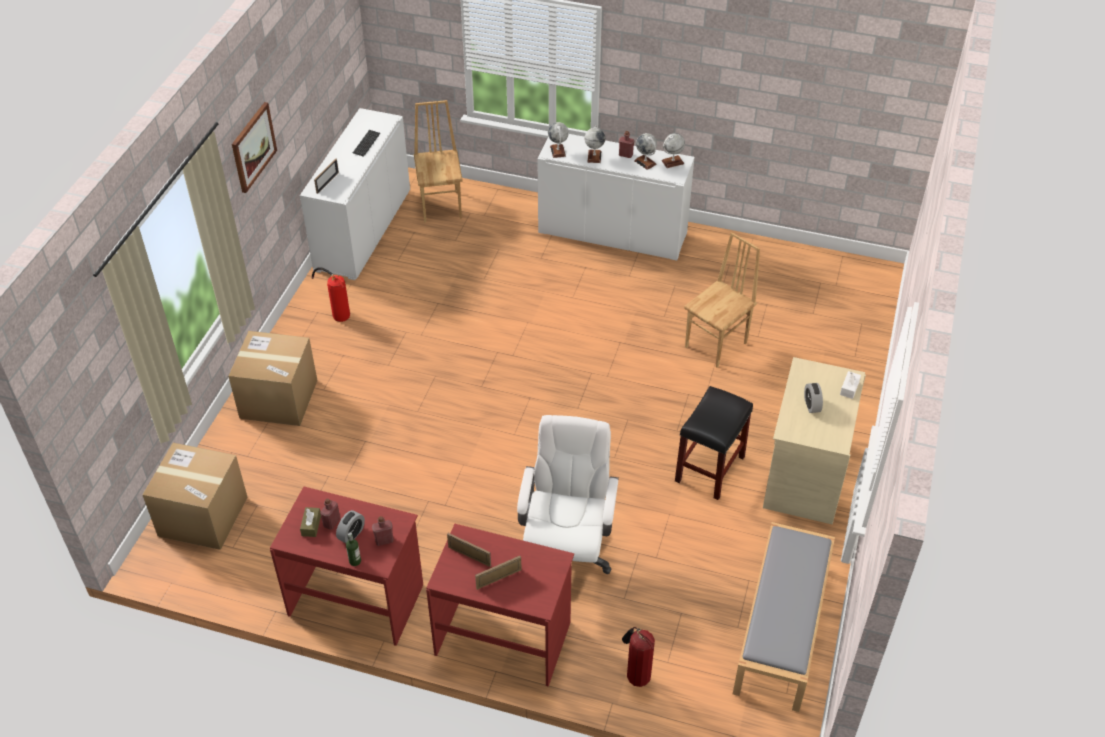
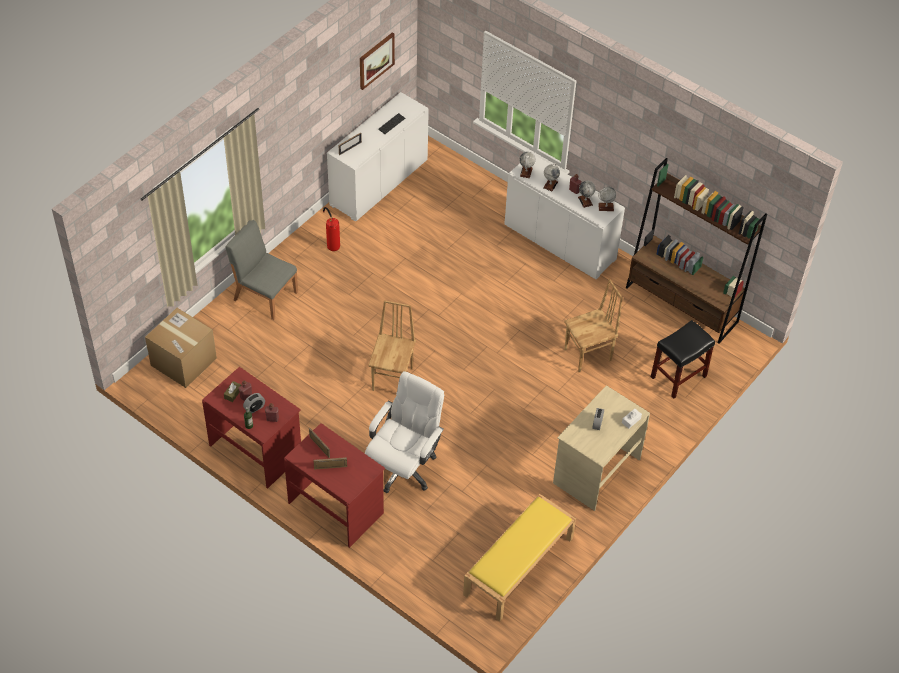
camera: 20 degrees right, 5 degrees up
(253, 147) = (290, 119): picture -> picture (376, 60)
(279, 399) = (265, 295): cardboard box -> grey chair
(441, 206) = (444, 180): brown chair -> brown chair (393, 379)
(636, 676) = (407, 561): fire extinguisher -> none
(709, 468) = (532, 443): black stool -> black stool (678, 376)
(781, 629) = (518, 567): grey bench -> yellow bench
(788, 259) = (682, 305): none -> brown bookcase

